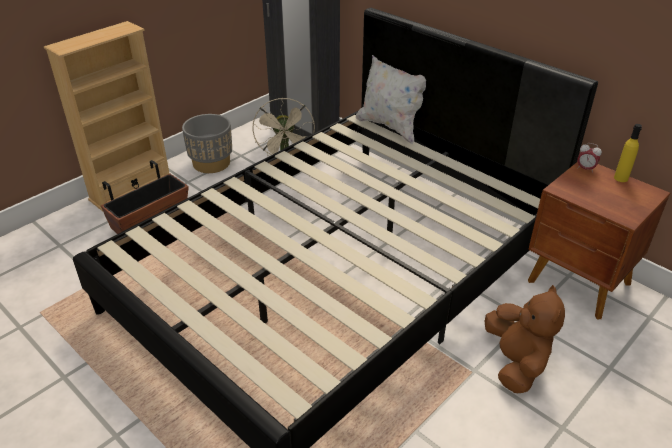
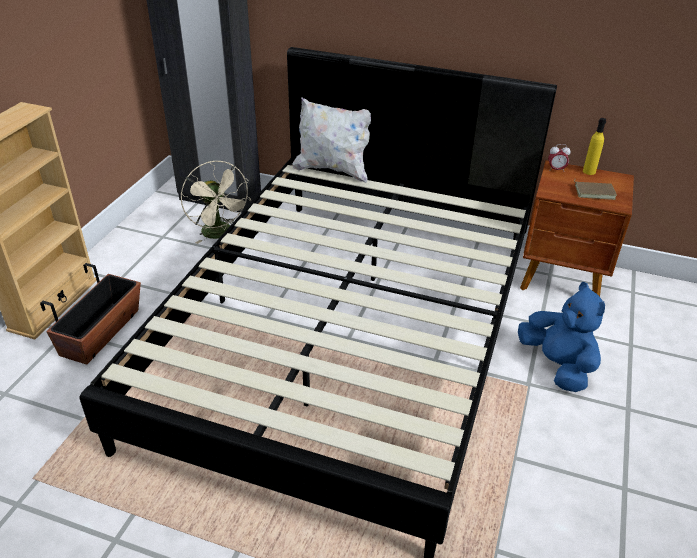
camera: 25 degrees left, 0 degrees up
(211, 163) = (134, 253): grey planter -> none
(516, 363) = (557, 365): brown plush toy -> blue plush toy
(610, 199) = (594, 192): none -> brown book

